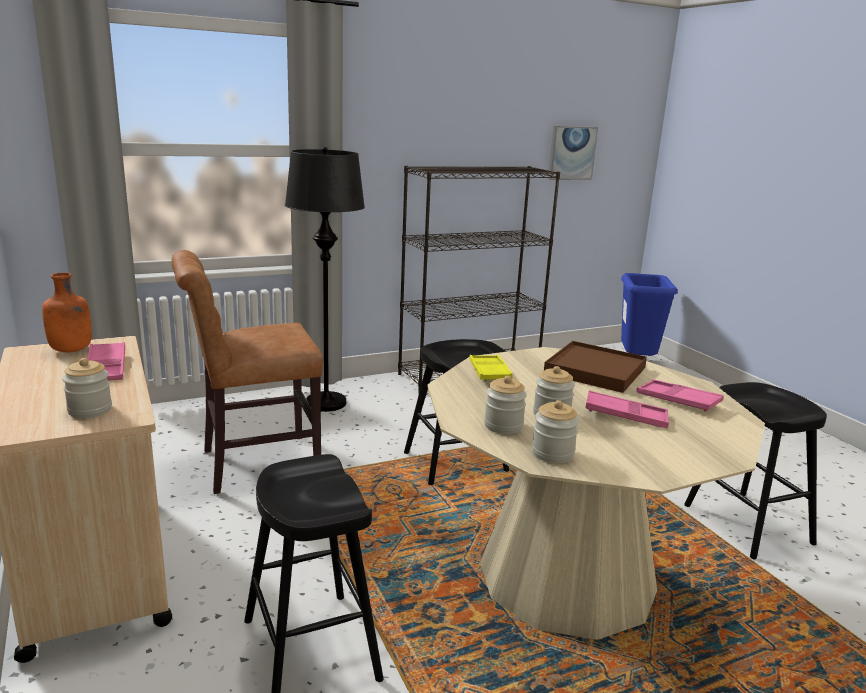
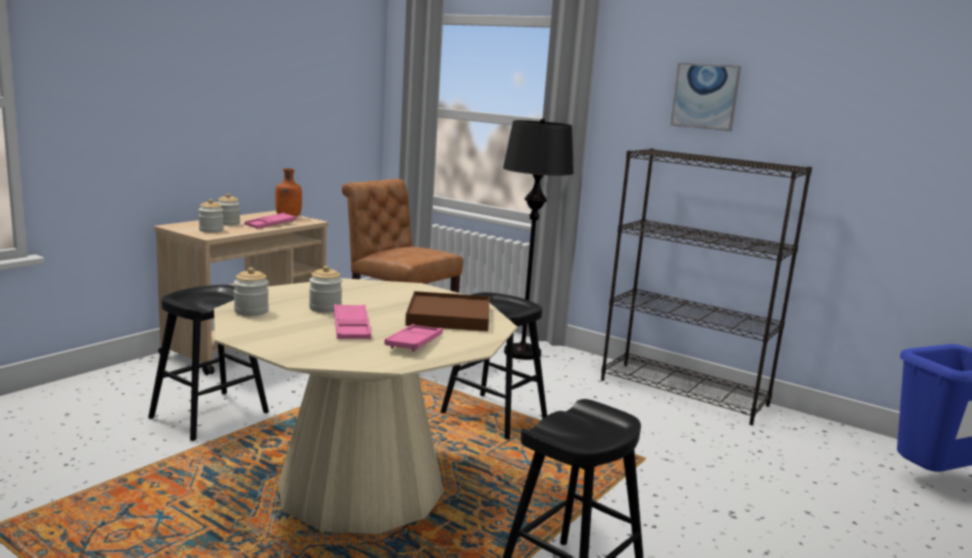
camera: 60 degrees right, 5 degrees down
(489, 372) = (391, 289): yellow tray -> none
(503, 425) = (287, 298): jar -> jar (228, 223)
(572, 153) = (891, 158): picture -> picture (705, 96)

